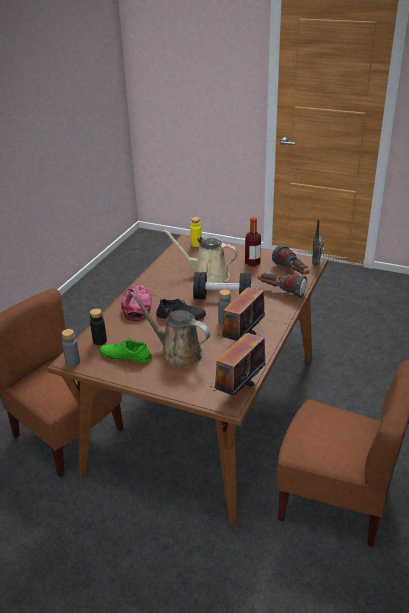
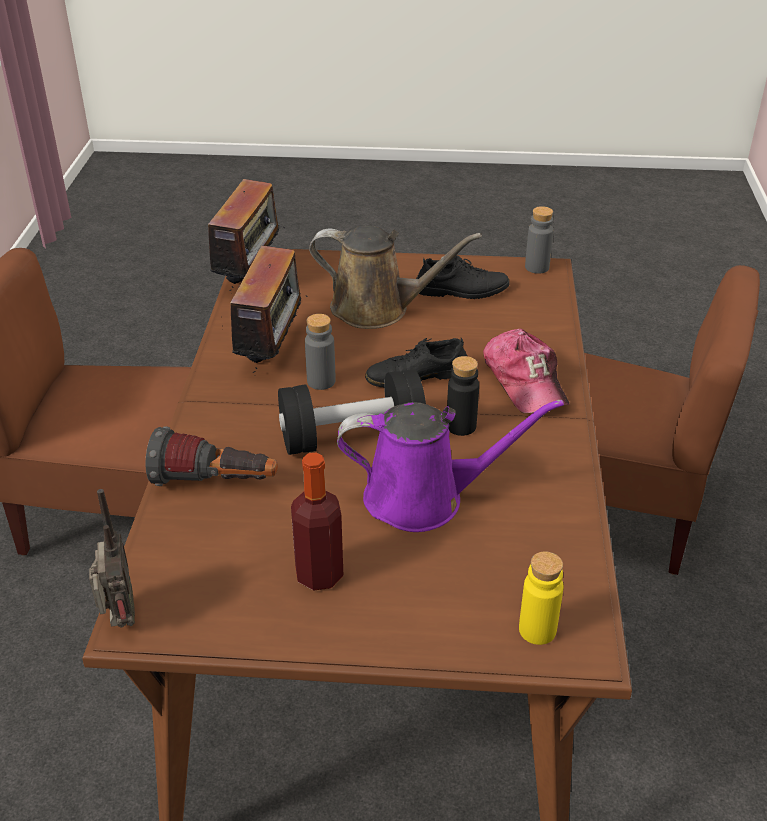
camera: 160 degrees right, 5 degrees up
(99, 341) = (529, 304): black bottle -> black bottle (461, 426)
(126, 356) = (461, 290): green shoe -> black shoe
(207, 276) = (424, 498): beige watering can -> purple watering can
(292, 272) = (194, 563): flashlight -> none

